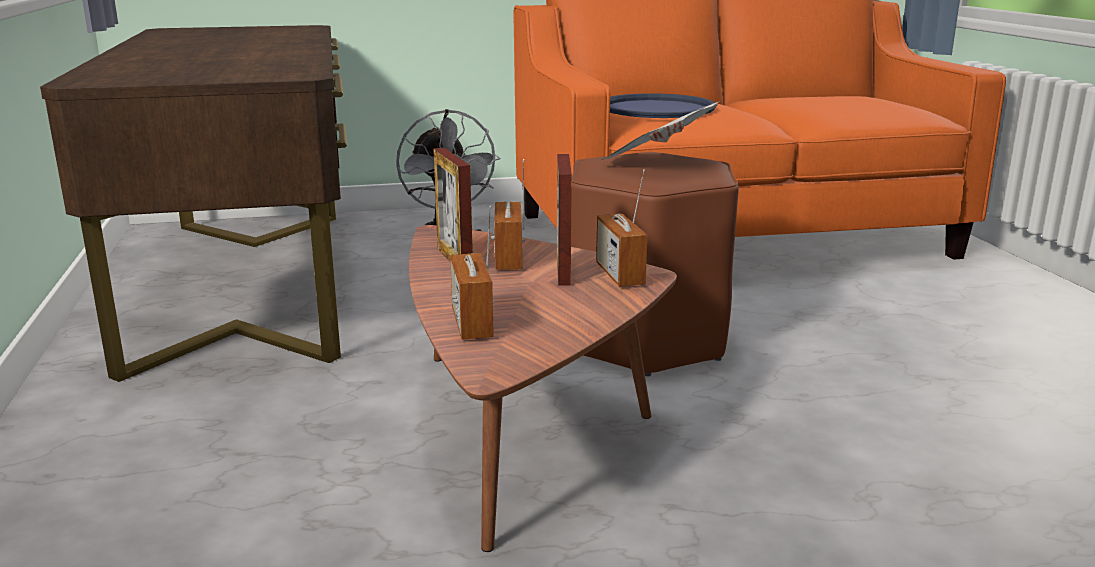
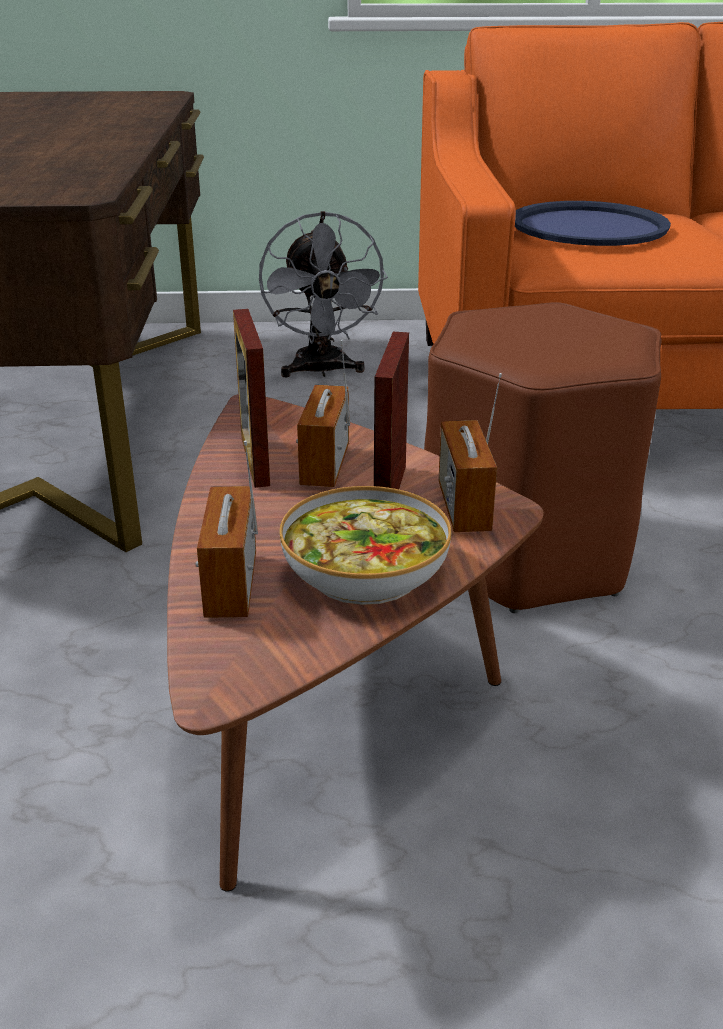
camera: 10 degrees right, 10 degrees up
(565, 311) = (365, 573): none -> bowl
(657, 164) = (556, 330): newspaper -> none

